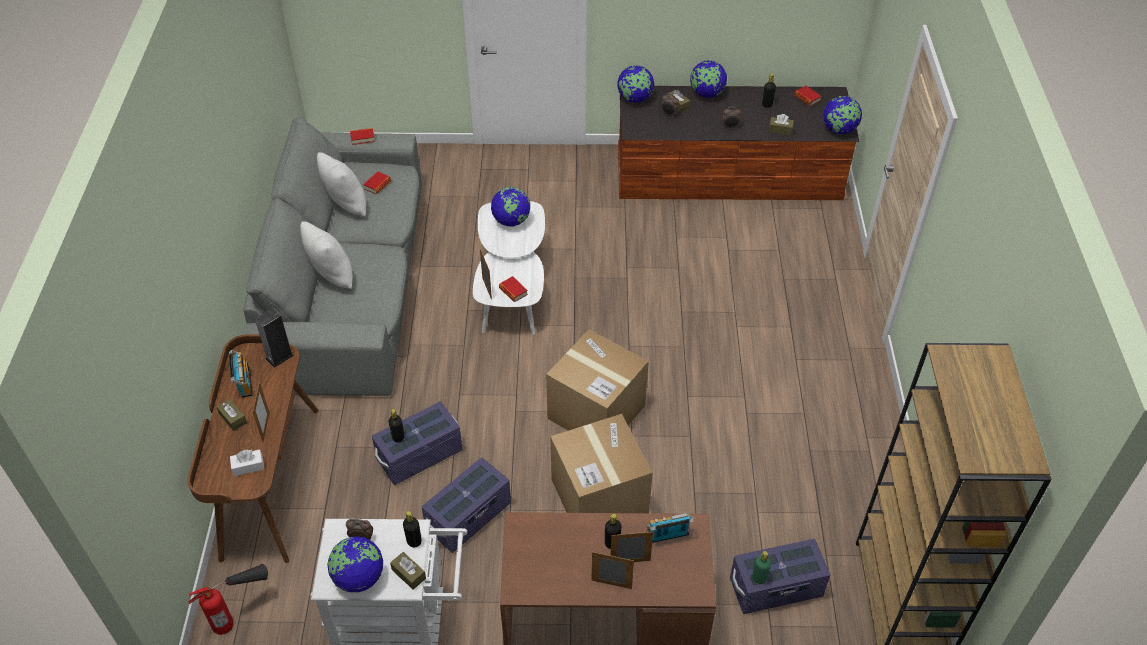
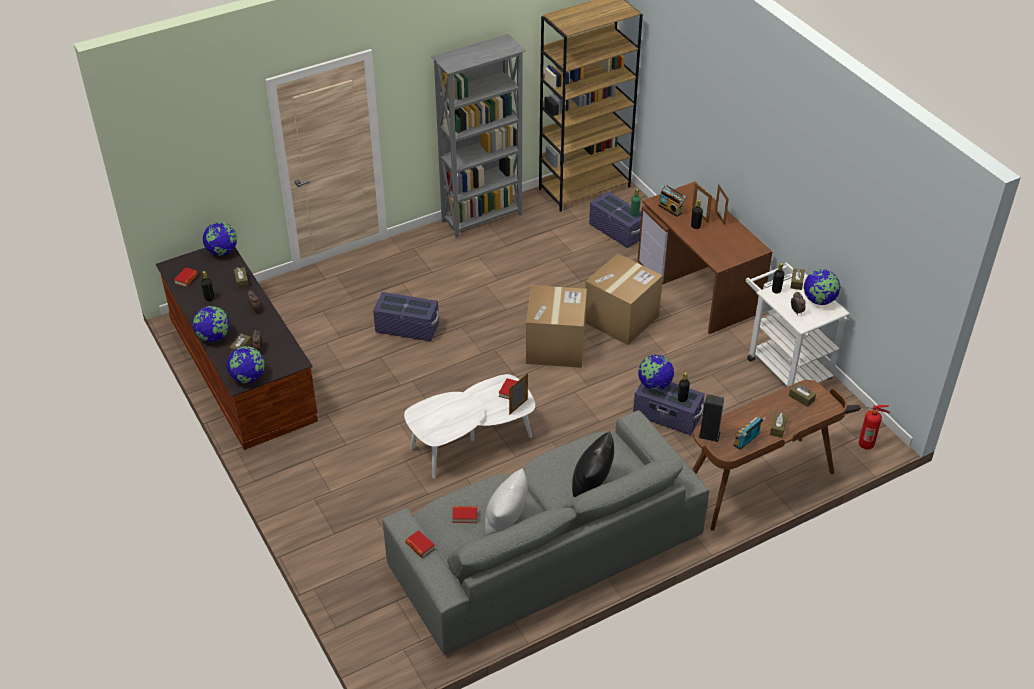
camera: 120 degrees left, 5 degrees down
(248, 466) = (801, 398): white tissue box -> brown tissue box
(266, 427) = (767, 407): picture frame -> none
(331, 278) = (593, 487): white pillow -> black pillow
(469, 516) = (689, 370): purple storage box -> purple storage box (407, 328)
(511, 221) = (438, 419): globe -> globe (654, 385)
(881, 450) = (483, 218): none -> grey bookcase

